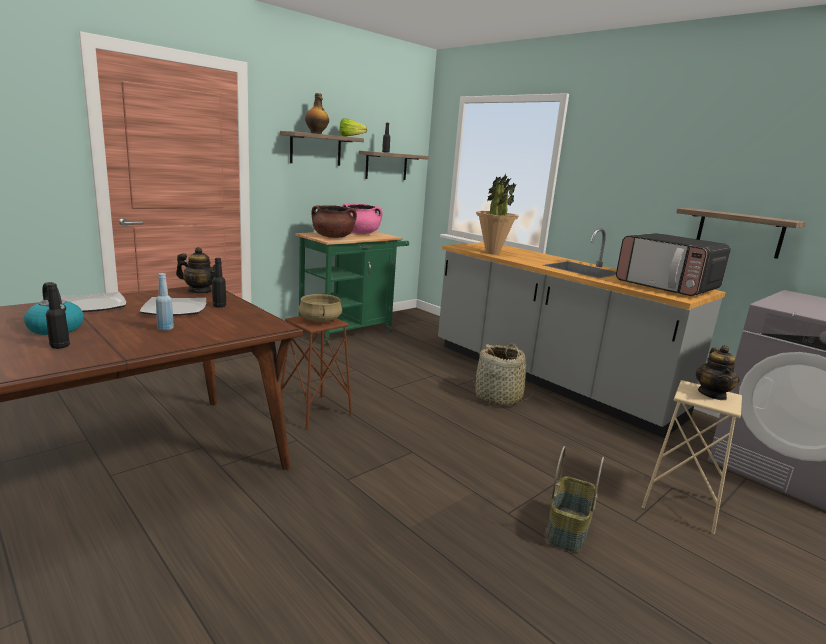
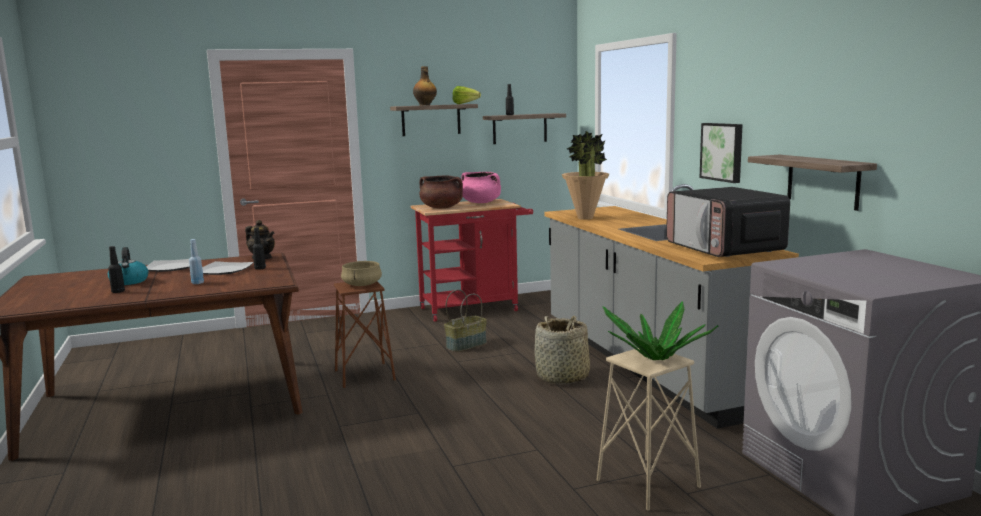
camera: 25 degrees right, 5 degrees down
(351, 331) = (474, 308): green cart -> red cart
(567, 529) = (494, 484): basket -> basket (466, 345)
(619, 202) = (723, 152): none -> picture
(712, 394) = (656, 358): teapot -> potted plant

